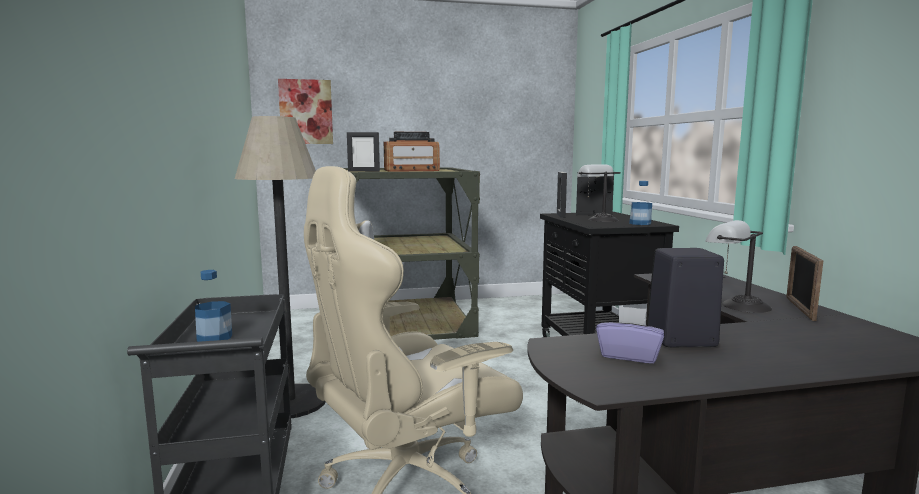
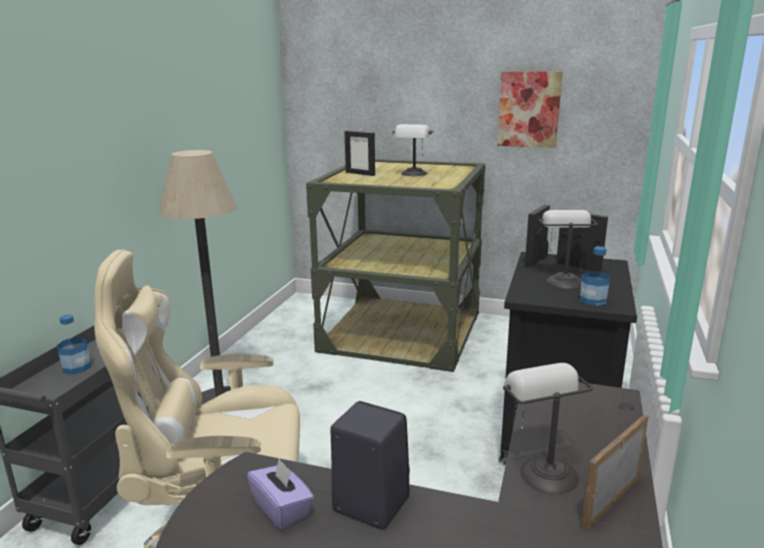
camera: 30 degrees right, 10 degrees up
(306, 112) = (332, 97): picture -> picture (529, 109)
(411, 170) = (413, 174): radio -> table lamp

